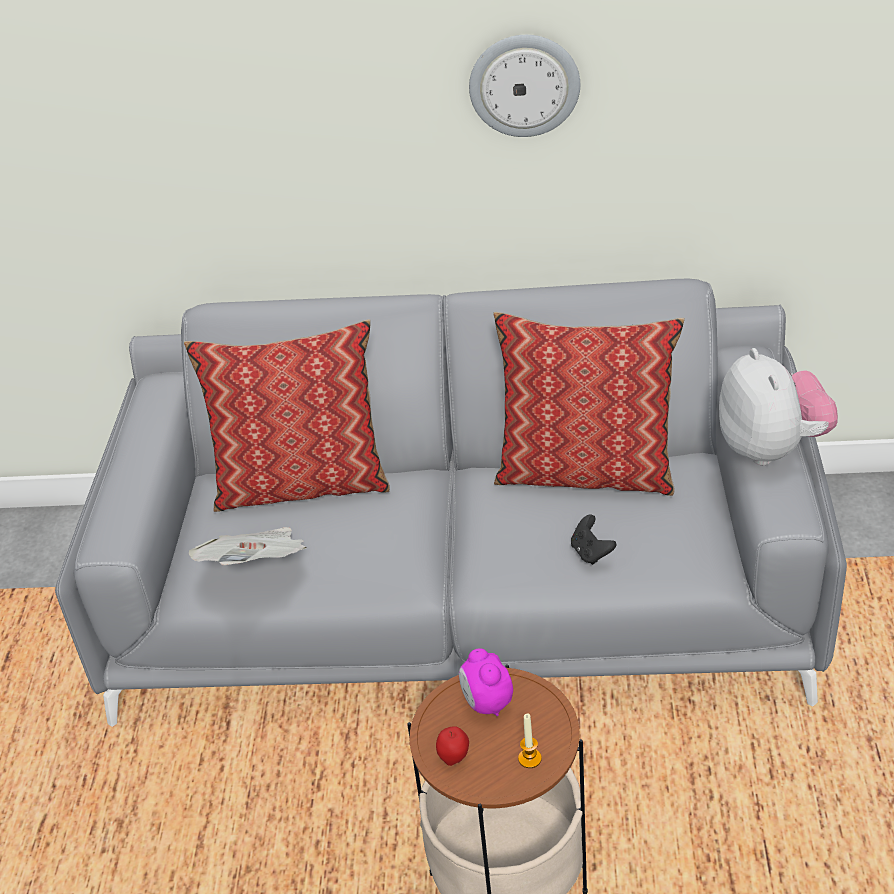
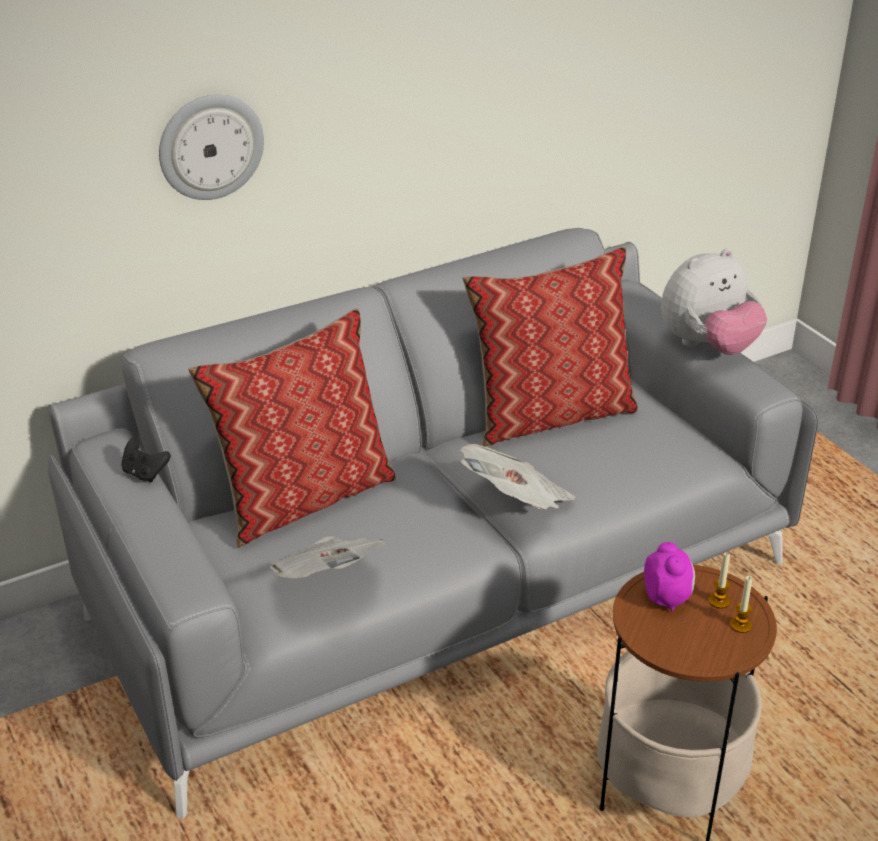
camera: 35 degrees left, 5 degrees down
(454, 758) = (682, 648): apple -> none
(475, 551) = (517, 502): none -> newspaper
(486, 703) = (667, 598): alarm clock -> alarm clock turned 135 degrees counterclockwise
(524, 85) = (429, 66): wall clock -> wall clock (210, 146)
(533, 726) = (719, 601): none -> candle
(591, 552) = (612, 472): black game controller -> black game controller (145, 473)
(771, 448) = (708, 346): plush toy -> plush toy turned 105 degrees clockwise

